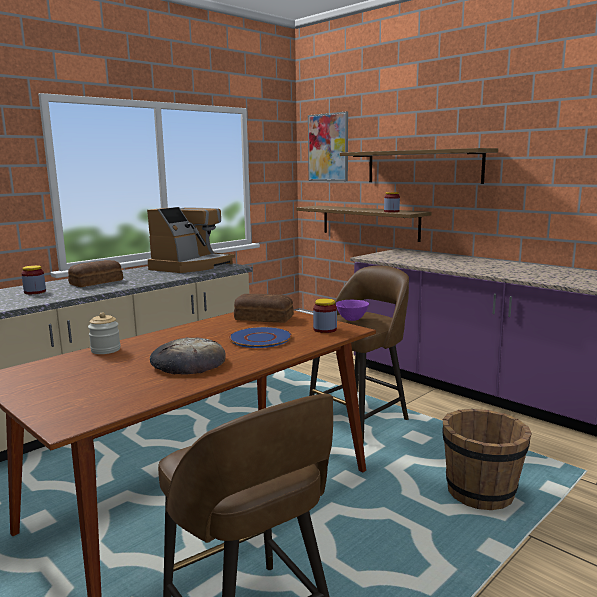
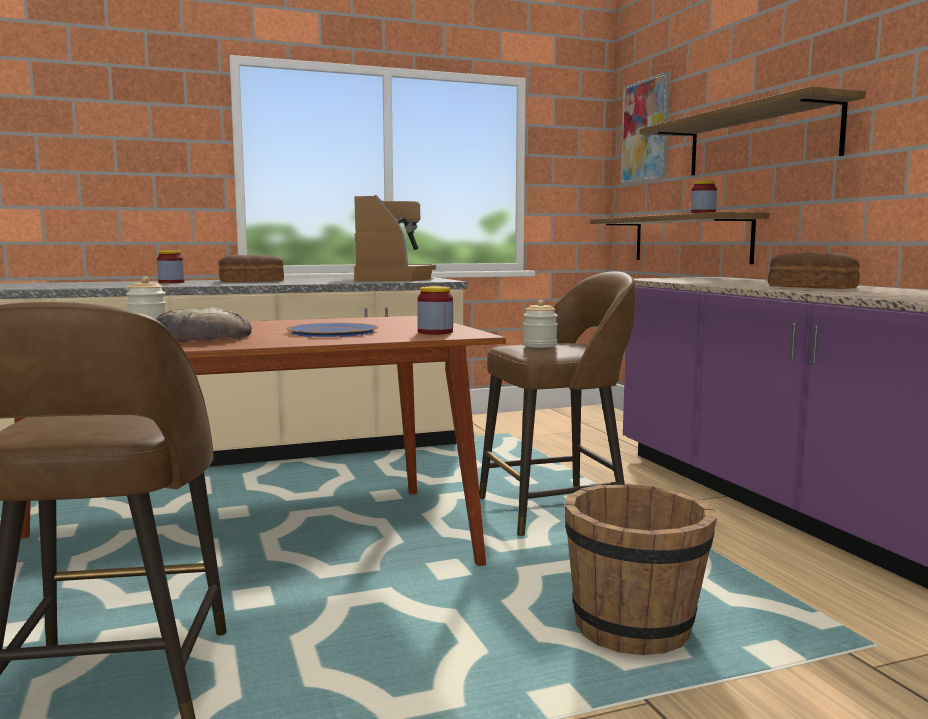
camera: 25 degrees right, 5 degrees down
(191, 266) = (393, 279): coffee machine -> coffee machine turned 60 degrees counterclockwise
(263, 318) = (388, 321): bread -> bread (811, 287)
(351, 319) = (540, 345): purple bowl -> jar

